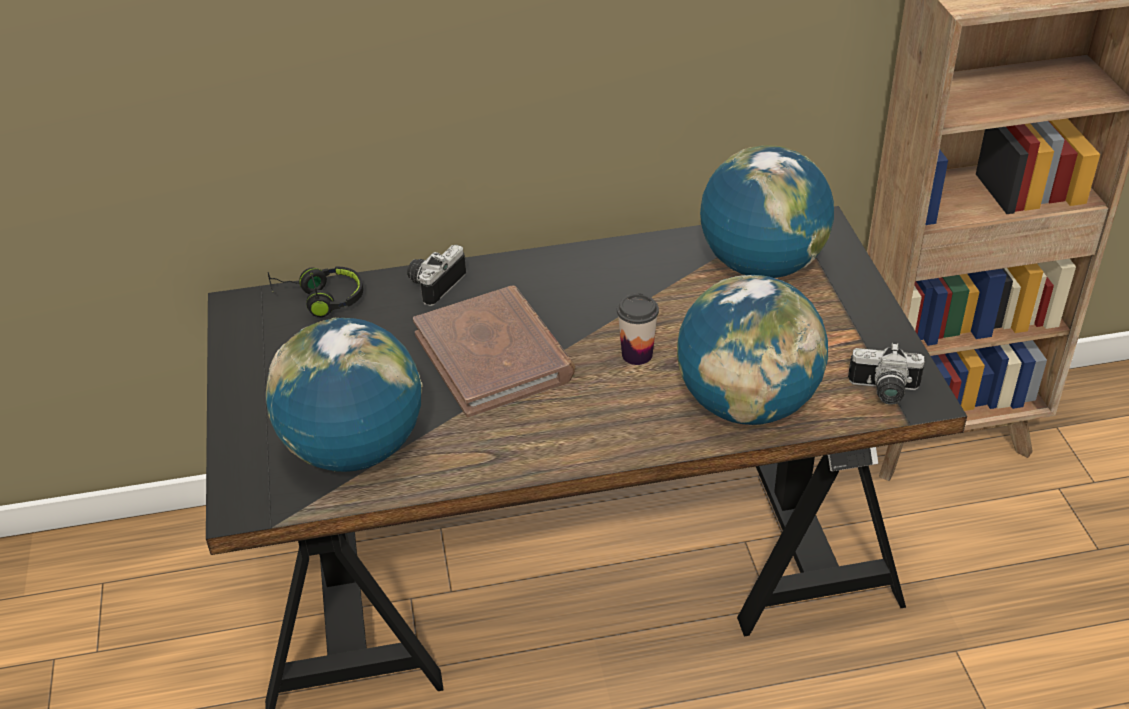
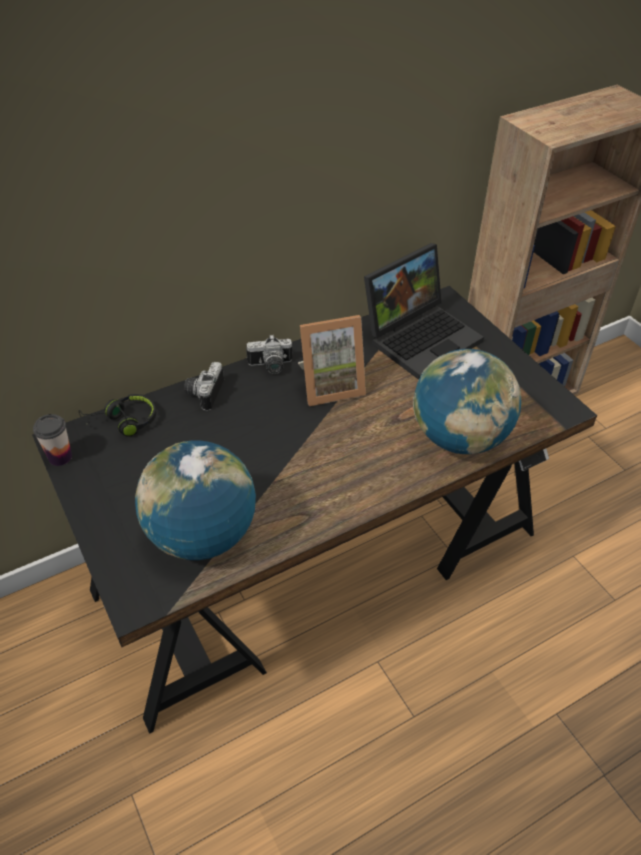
camera: 20 degrees left, 5 degrees up
(494, 356) = (272, 439): brown book -> none
(602, 305) = (330, 385): none -> picture frame
(637, 354) = (370, 417): cup -> cup (60, 457)
(762, 265) = (421, 336): globe -> laptop
(883, 391) = (539, 409): camera -> camera (270, 366)

